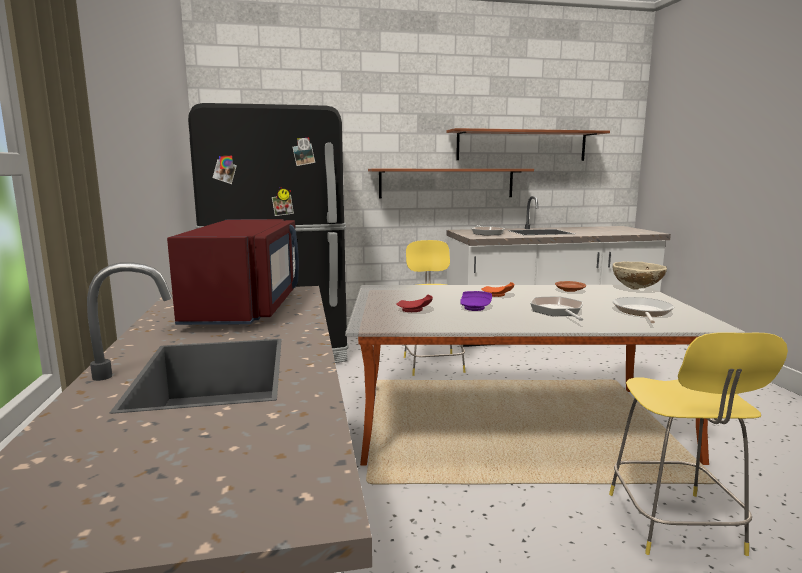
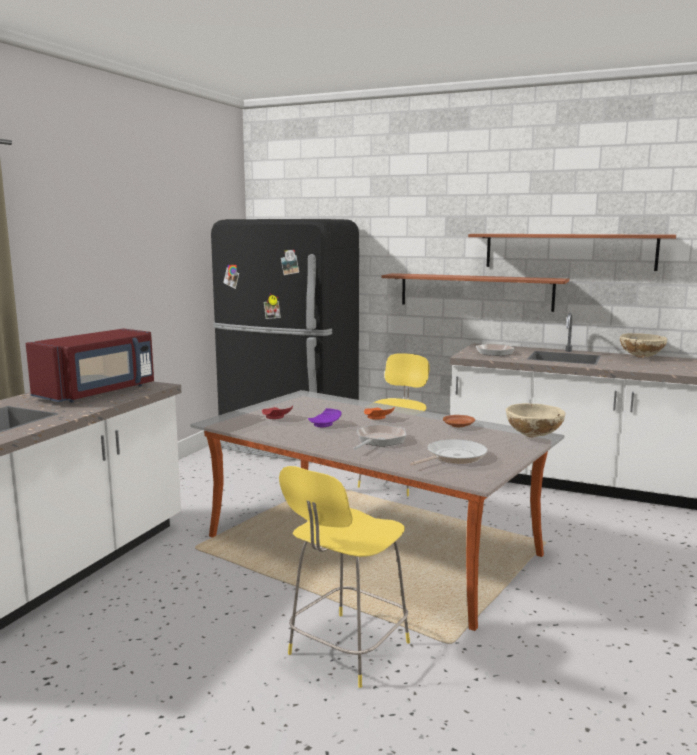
camera: 35 degrees right, 0 degrees up
(582, 228) = (641, 357): none -> beige bowl

